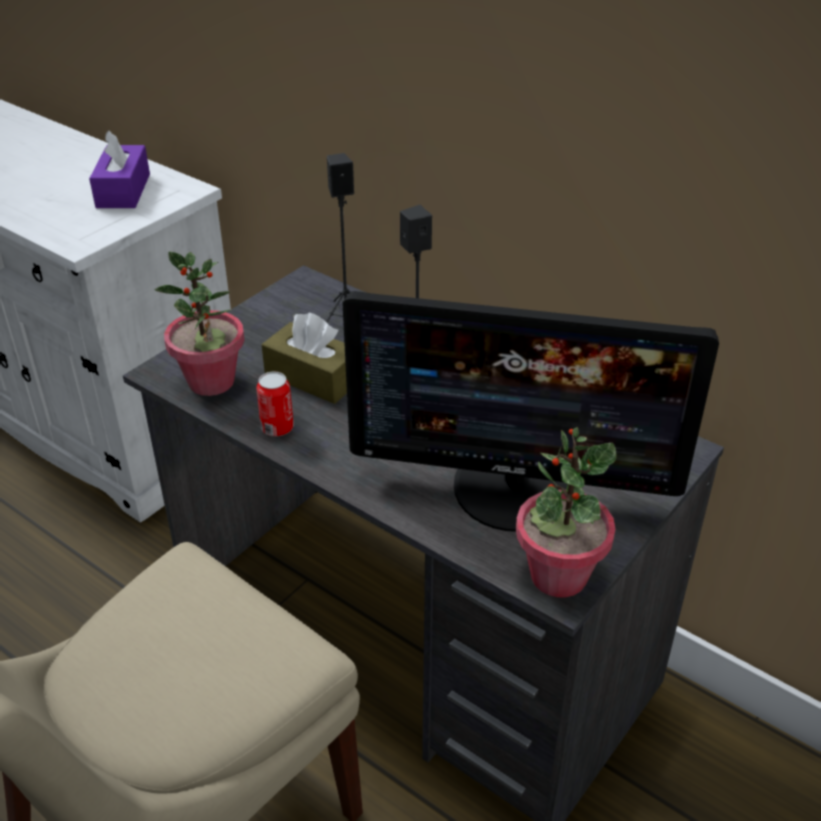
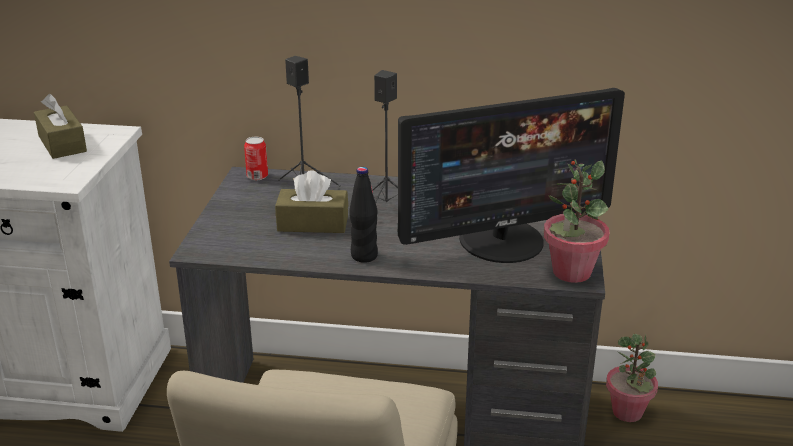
camera: 30 degrees left, 10 degrees down
(123, 191) = (62, 144): purple tissue box -> brown tissue box
(211, 382) = (243, 245): potted plant -> potted plant (627, 412)
(277, 428) = (320, 256): can -> can (257, 176)
(325, 447) = (364, 256): none -> black bottle

